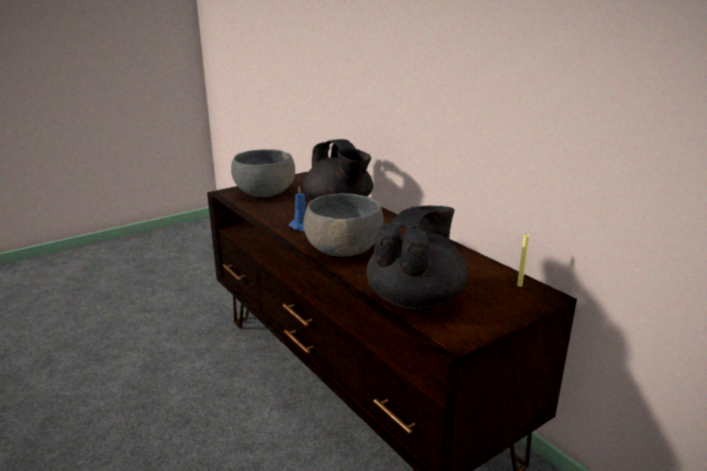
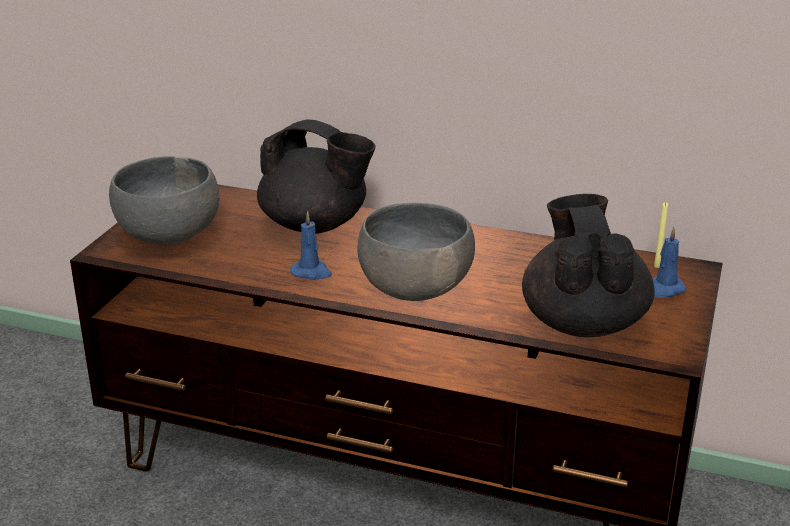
camera: 35 degrees left, 5 degrees up
(503, 300) = (663, 290): none -> blue candle

